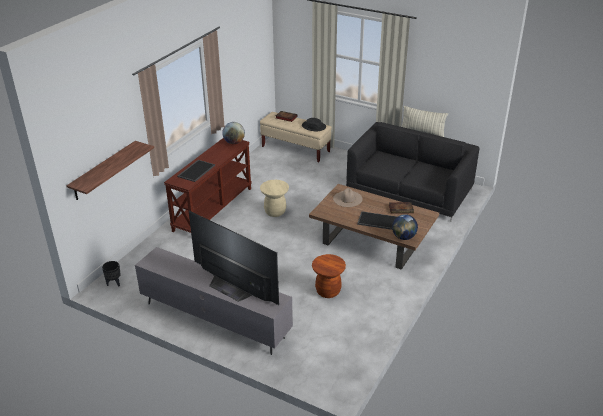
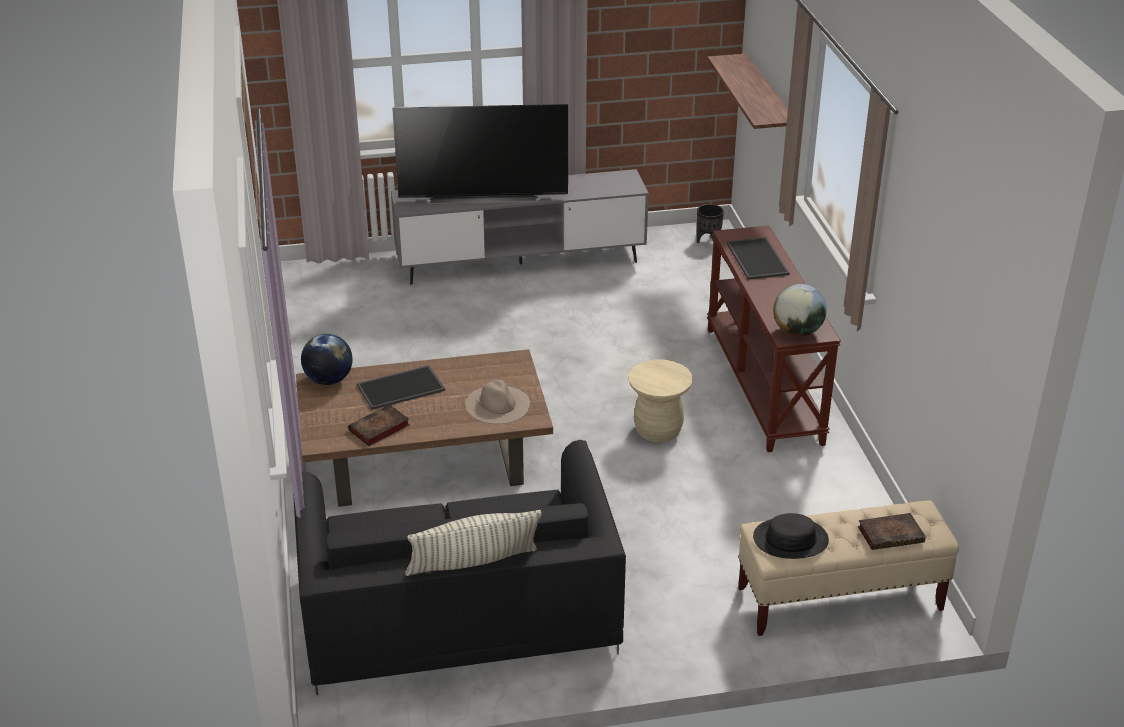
camera: 140 degrees right, 0 degrees up
(328, 291) = (415, 355): brown stool -> none

